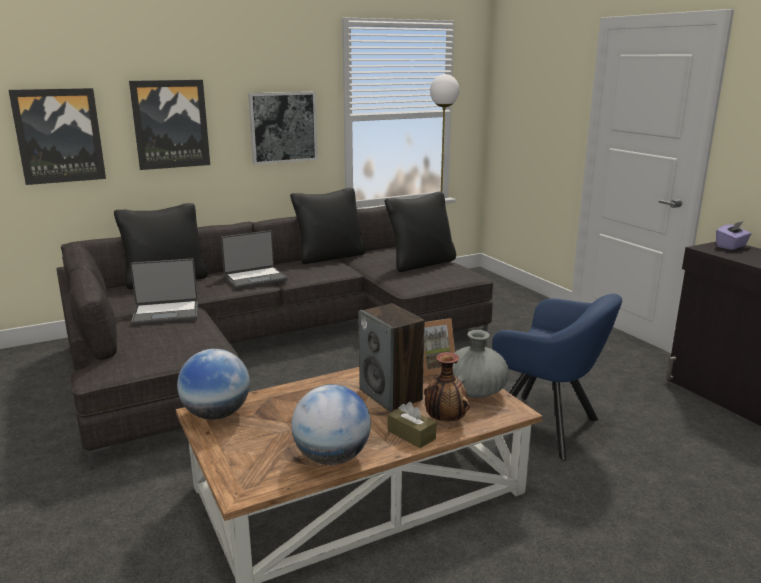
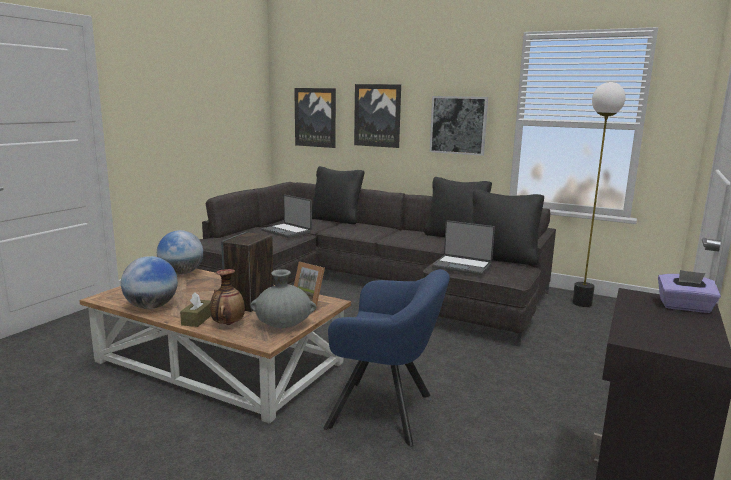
camera: 55 degrees right, 5 degrees down
(255, 278) = (374, 232): laptop -> laptop (462, 266)
(548, 428) = (387, 412): blue armchair -> blue armchair turned 75 degrees counterclockwise

